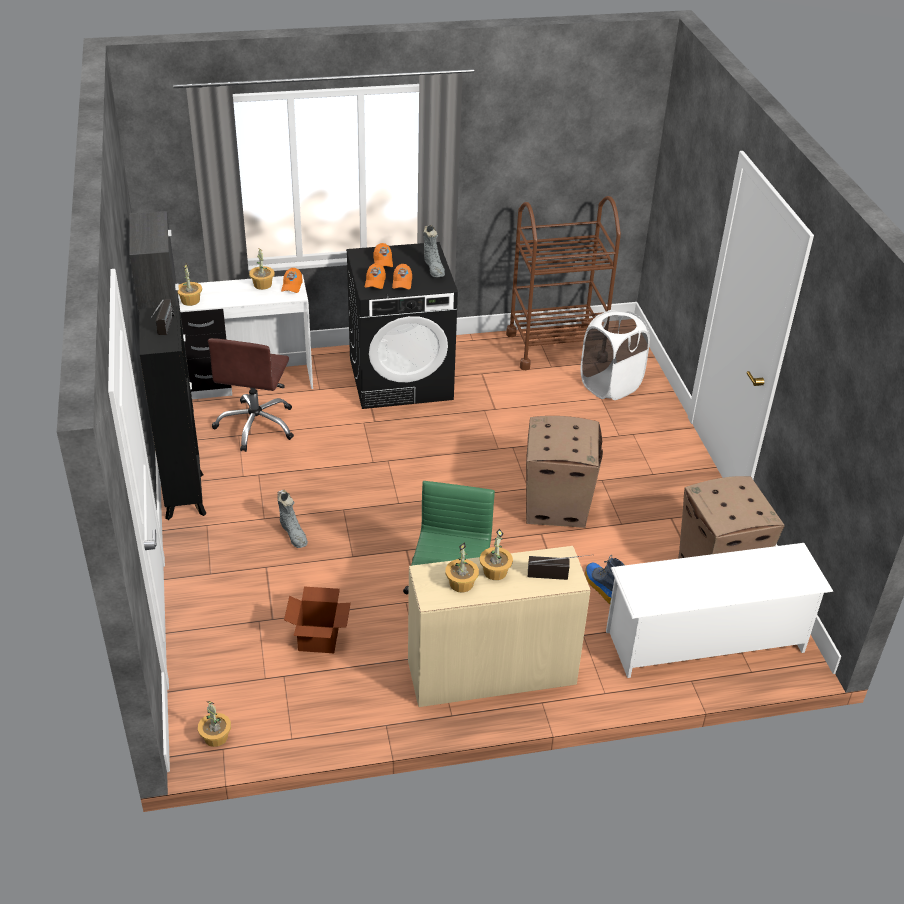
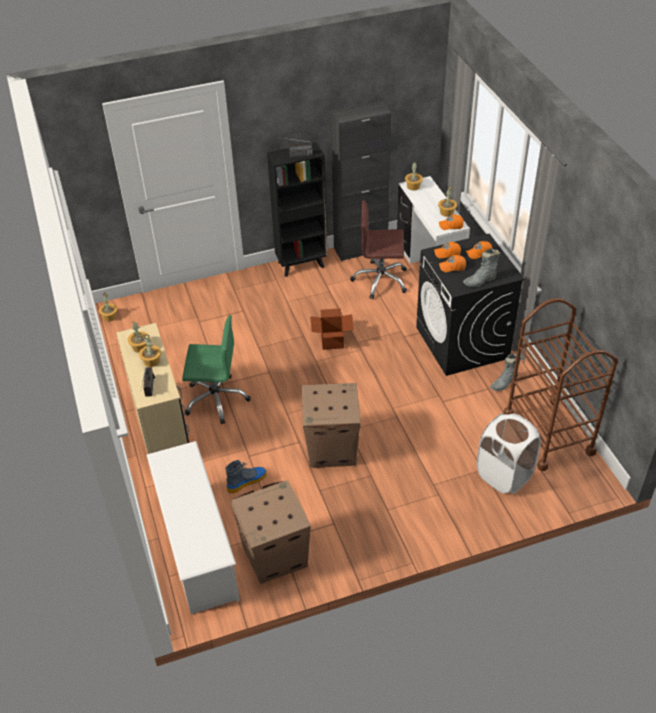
camera: 85 degrees right, 5 degrees up
(293, 534) = (274, 317): grey boot -> grey boot (504, 383)
(318, 639) = (184, 343): cardboard box -> cardboard box (332, 341)

